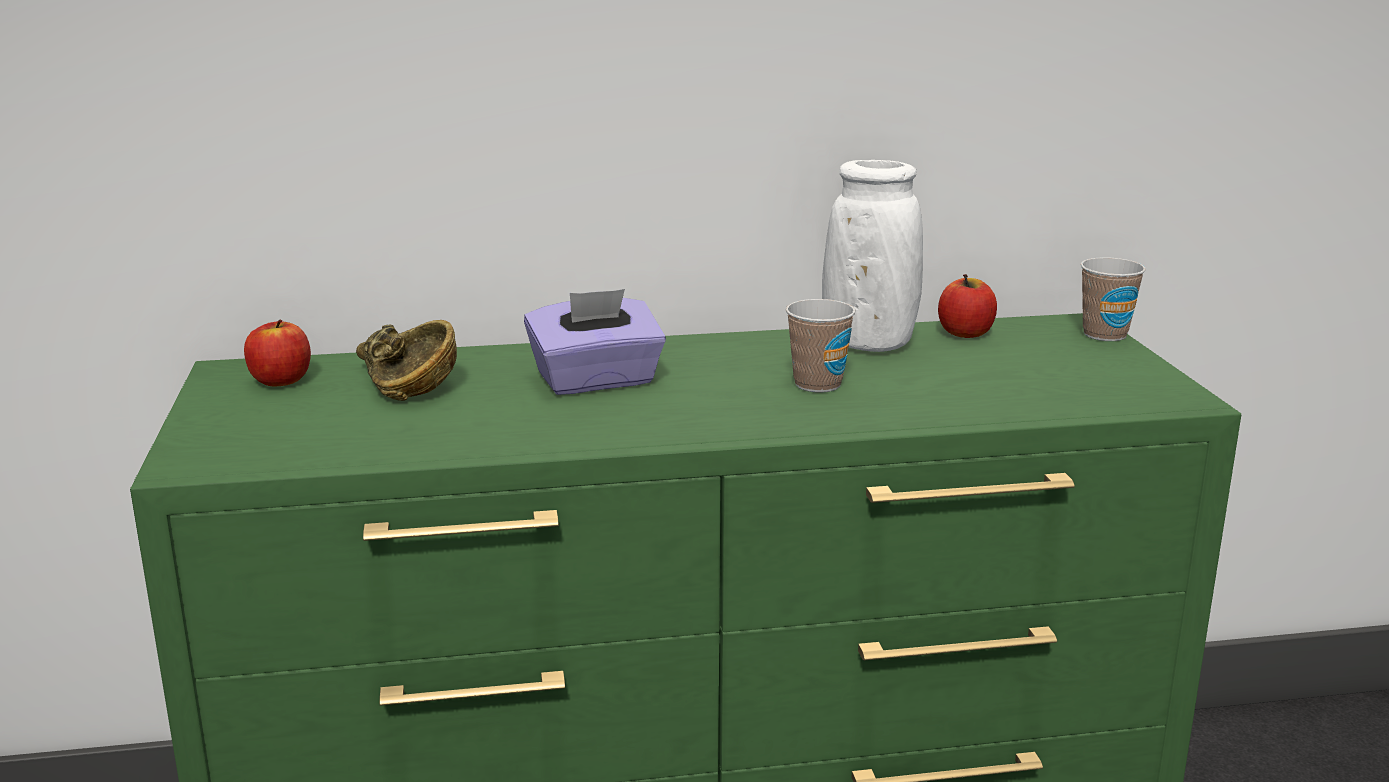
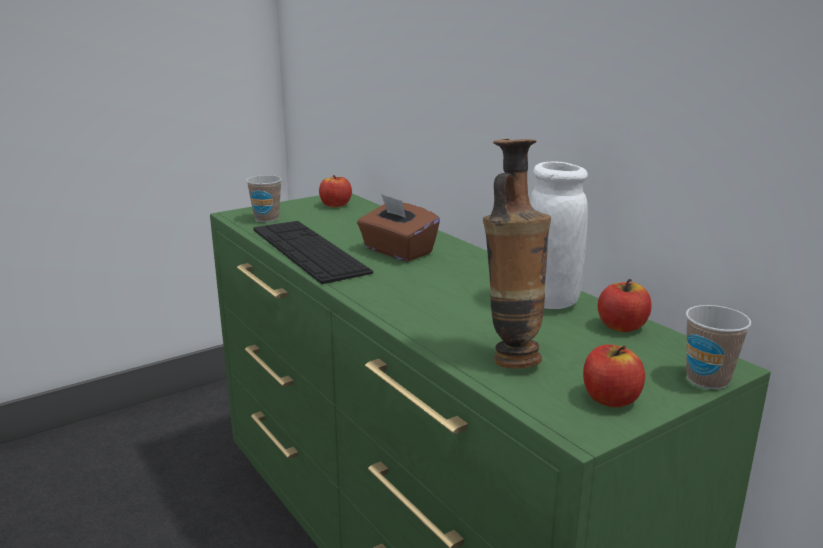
camera: 65 degrees right, 0 degrees up
(398, 385) = (350, 221): brown bowl -> none
(508, 434) = (308, 250): none -> keyboard
(596, 381) = (397, 251): purple tissue box -> brown tissue box
(817, 384) = (454, 299): cup -> cup (266, 218)
(1009, 392) = (511, 356): none -> vase
(1128, 376) = (610, 399): none -> apple

